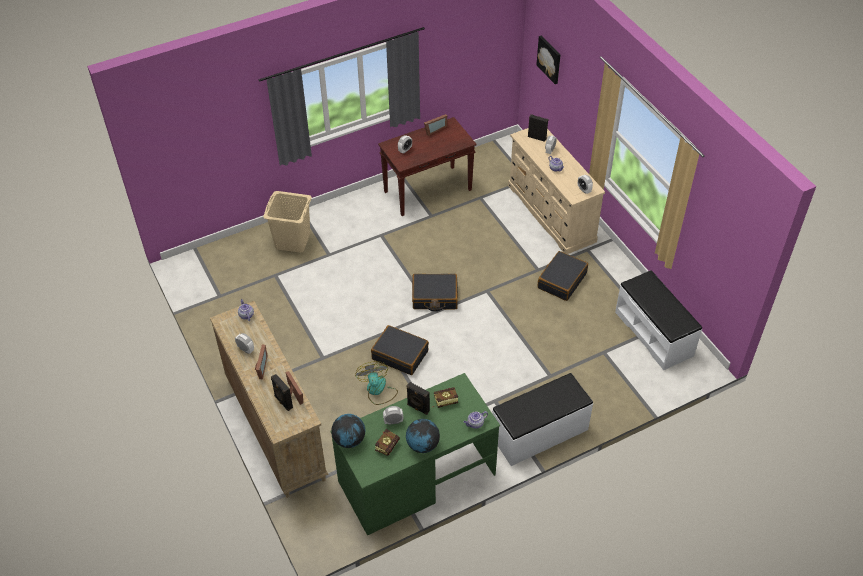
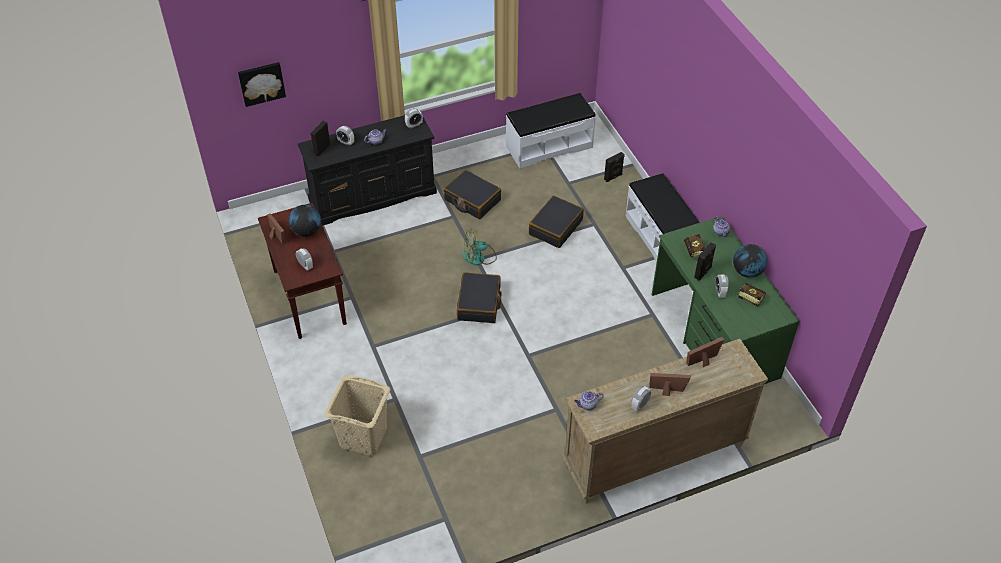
camera: 85 degrees left, 0 degrees up
(283, 402) = (714, 370): black speaker -> black speaker (613, 177)
(349, 440) = (744, 327): globe -> globe (307, 231)
(378, 390) = (605, 361): fan -> fan (479, 257)
(400, 355) = (558, 338): black suitcase -> black suitcase (555, 227)
(551, 213) = (373, 196): beige dresser -> black dresser

